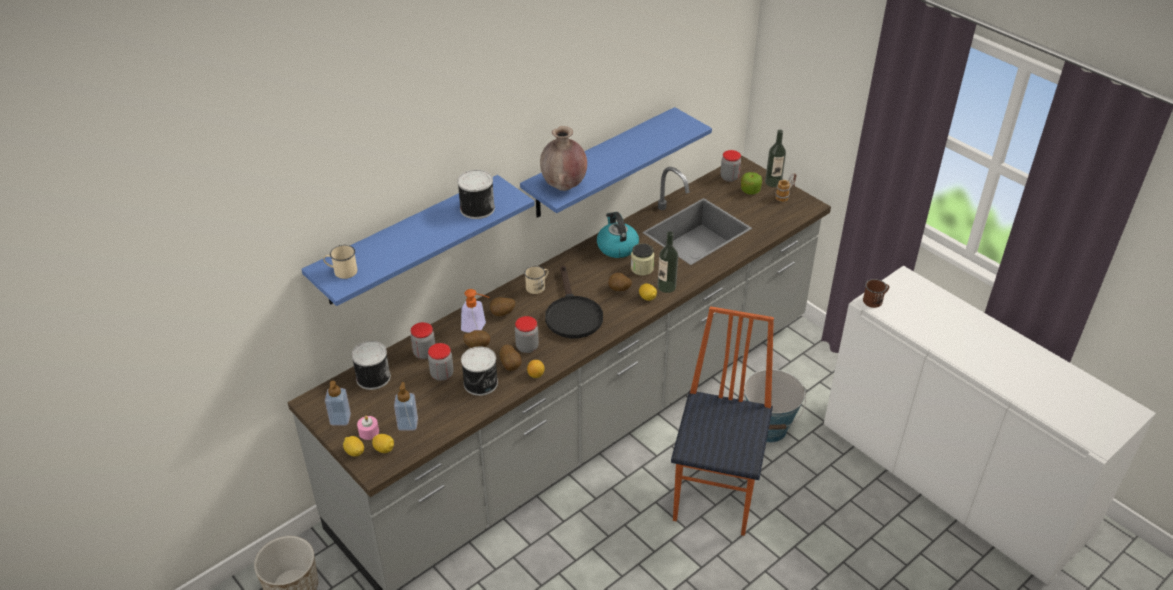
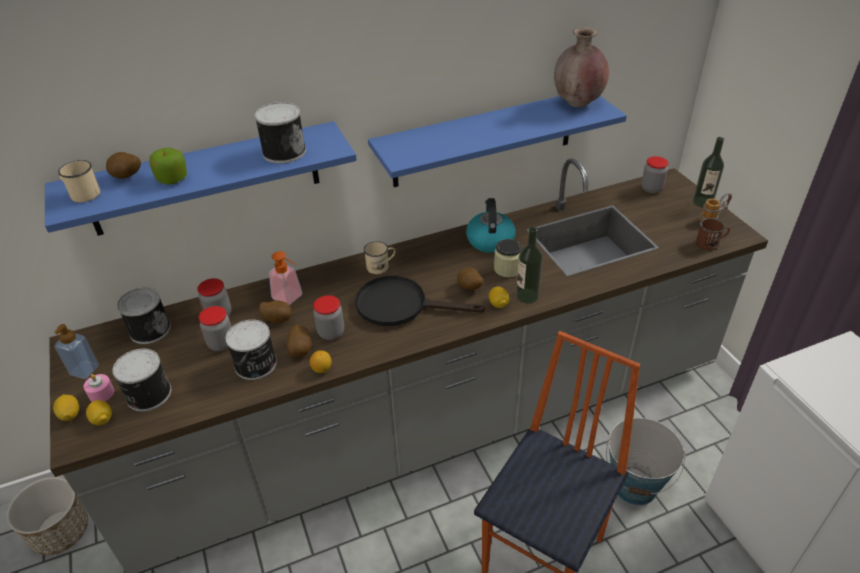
camera: 20 degrees right, 0 degrees up
(408, 424) = (147, 394): soap dispenser -> can
(502, 314) = (326, 289): potato -> potato (127, 178)
(564, 187) = (414, 150): brown vase -> brown vase (577, 104)
(572, 314) = (401, 305): black frying pan -> black frying pan turned 90 degrees clockwise
(750, 190) = (671, 206): apple -> apple (172, 179)
(875, 300) = (799, 369): brown mug -> brown mug (710, 243)

